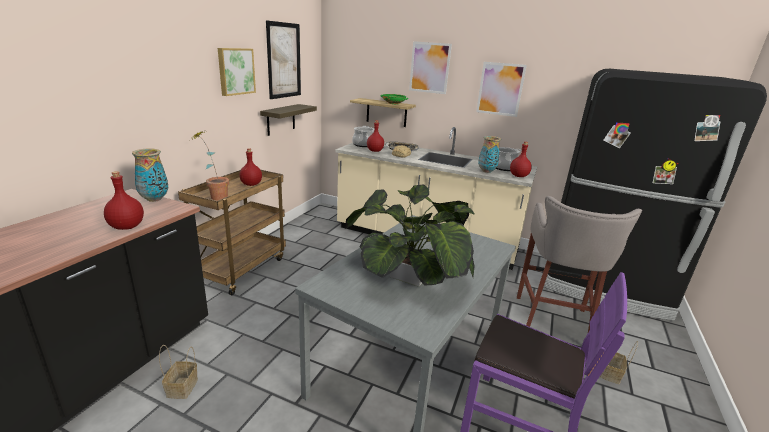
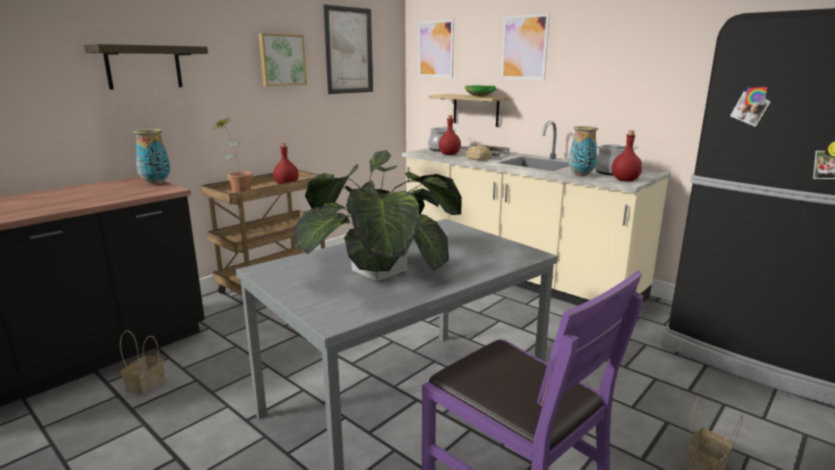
camera: 20 degrees right, 5 degrees down
(126, 227) = (105, 200): red bottle -> none
(281, 119) = (344, 119): shelf -> shelf (144, 67)
(500, 89) = (614, 66): picture -> picture (436, 49)
(552, 323) = (648, 389): grey stool -> none

